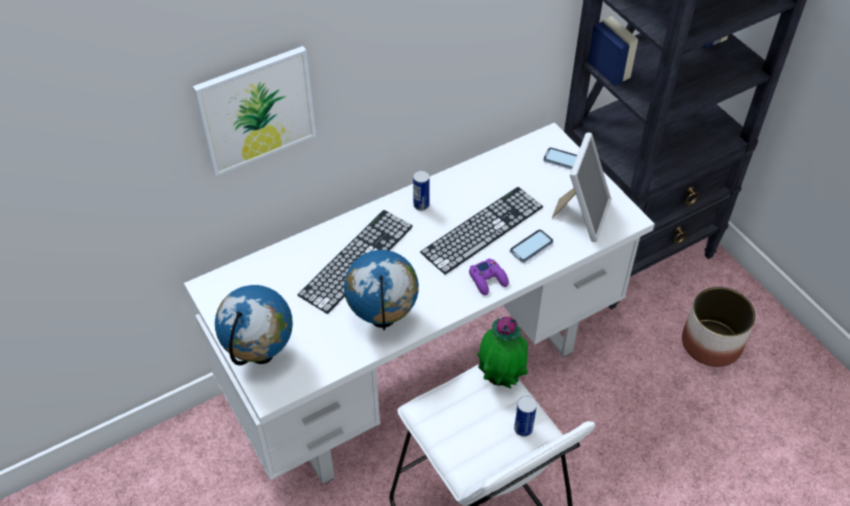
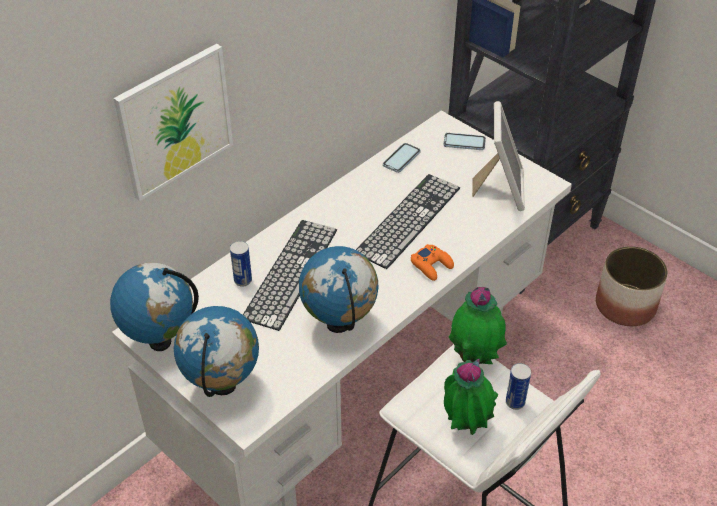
camera: 15 degrees left, 5 degrees down
(221, 300) = (160, 341): none -> globe
(421, 205) = (338, 208): can -> can (243, 280)
(469, 439) = (465, 425): none -> potted plant
(488, 279) = (432, 265): purple game controller -> orange game controller
(531, 247) = (462, 227): phone -> phone (401, 159)

